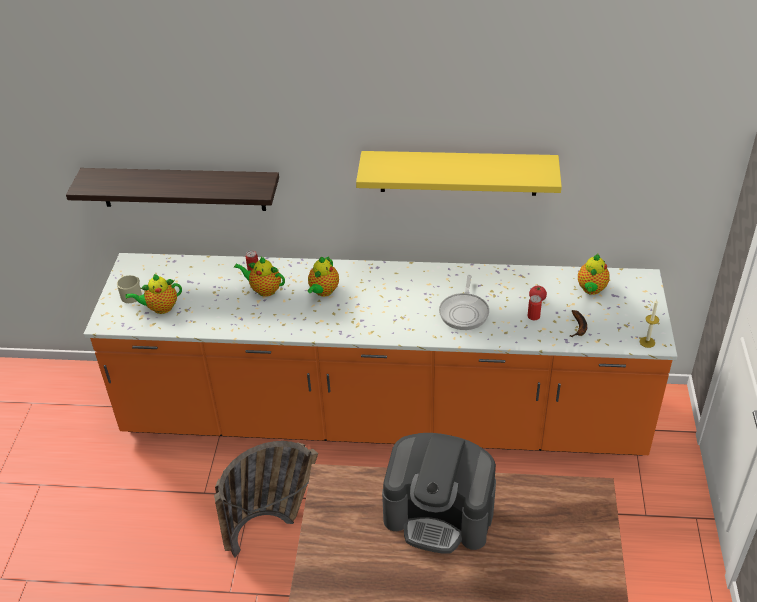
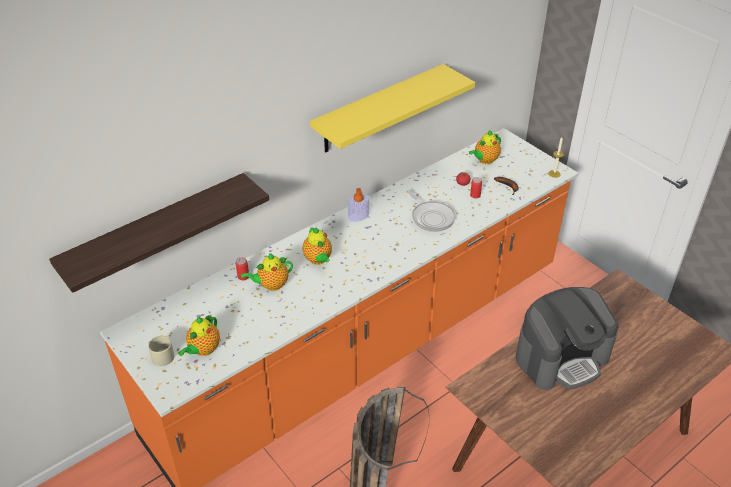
camera: 45 degrees left, 0 degrees up
(402, 275) = (358, 216): none -> soap dispenser
(591, 290) = (485, 160): teapot -> teapot turned 75 degrees clockwise

